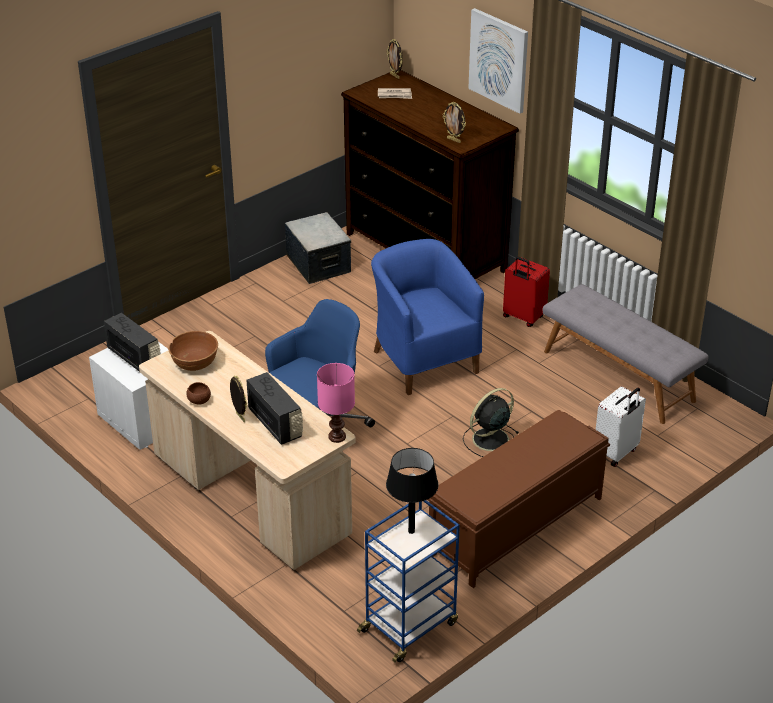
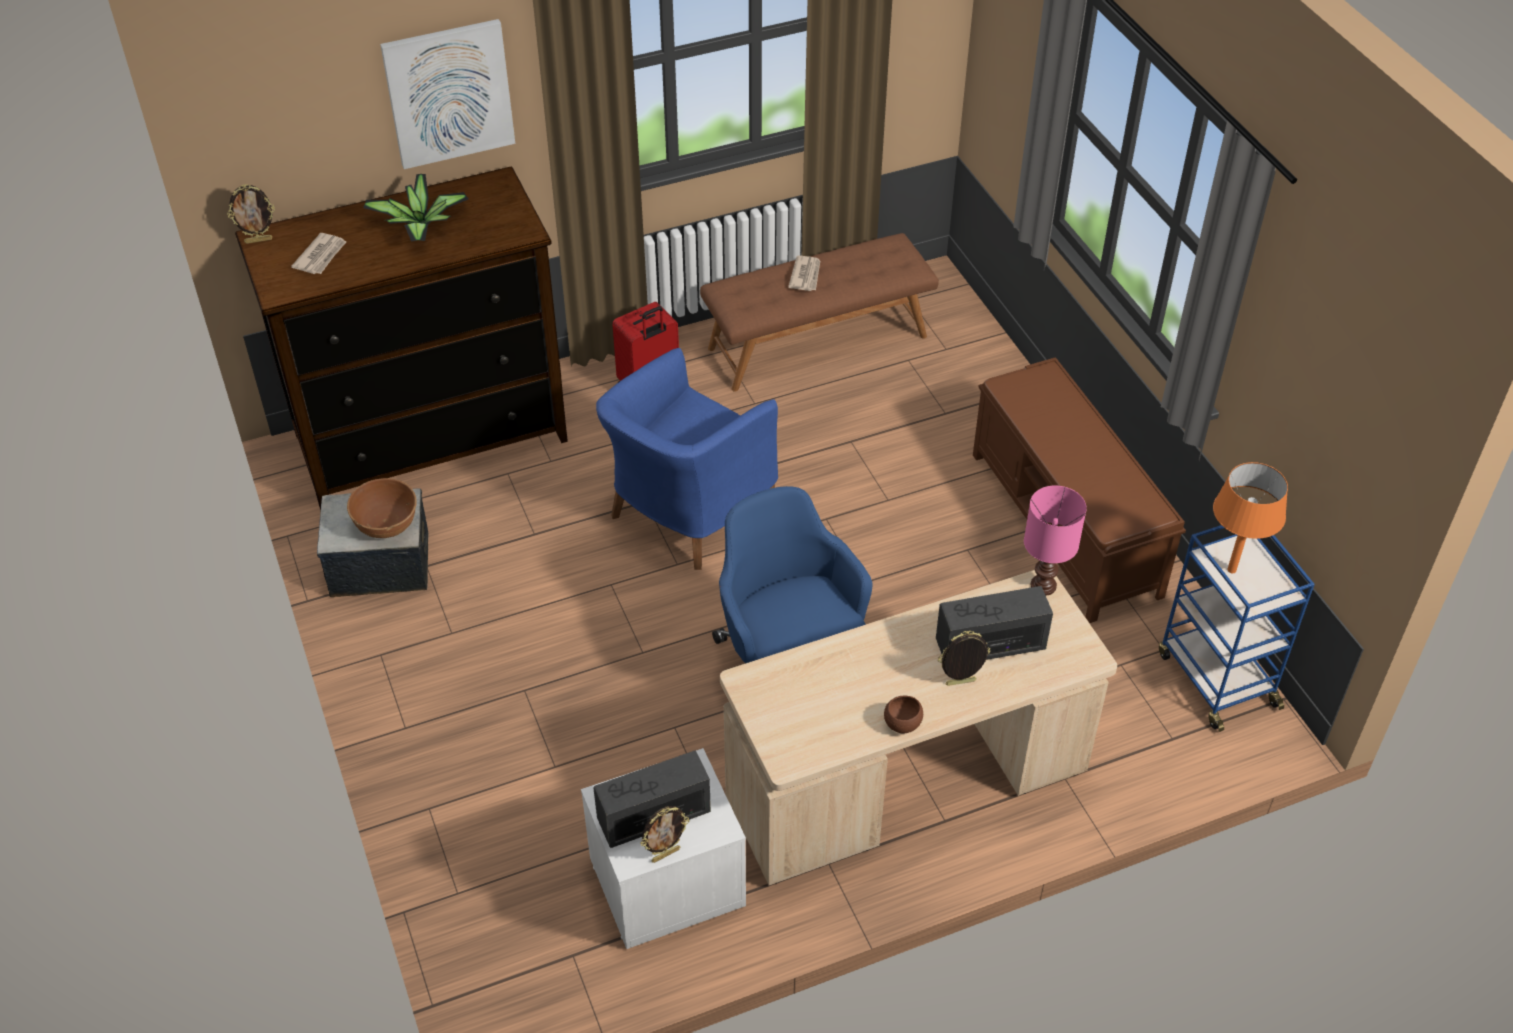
camera: 70 degrees left, 10 degrees up
(195, 363) = (802, 709): brown bowl -> brown bowl (386, 524)
(411, 531) = (1231, 569): black table lamp -> orange table lamp
(423, 359) = (687, 513): blue armchair -> blue armchair turned 45 degrees counterclockwise
(441, 115) = (421, 226): none -> potted plant
(454, 140) = (504, 233): picture frame -> picture frame (665, 854)
(489, 440) = (891, 498): black fan -> none
(616, 453) = (964, 393): white suitcase -> none
(619, 375) = (817, 341): grey bench -> brown bench
(620, 319) = (806, 275): none -> newspaper

